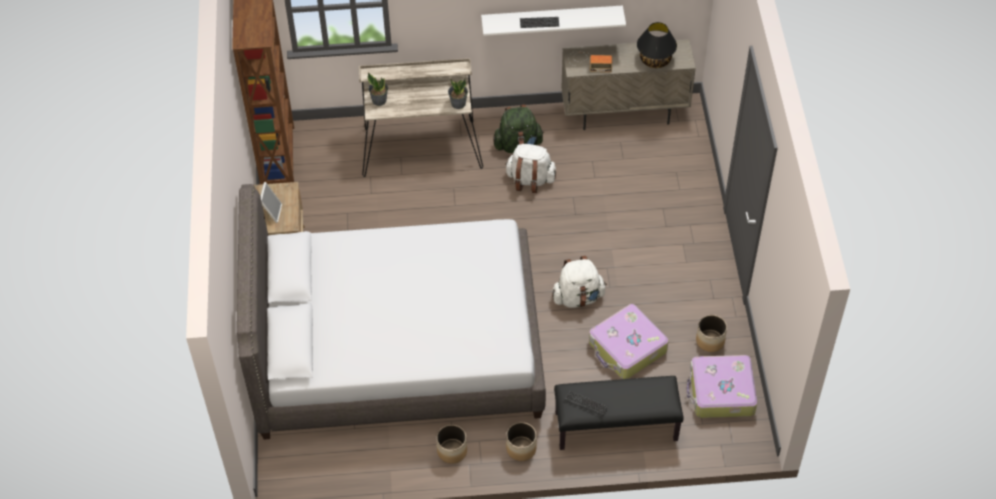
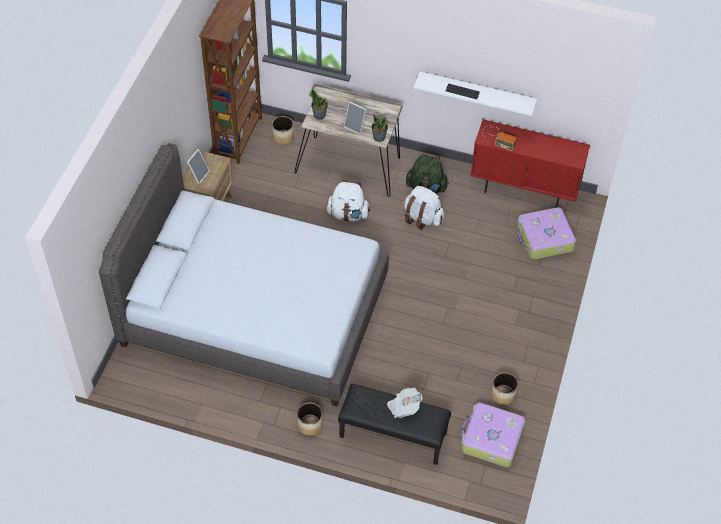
camera: 20 degrees right, 0 degrees up
(426, 100) = (355, 126): none -> picture frame
(452, 451) = (256, 407): planter -> planter (283, 137)
(578, 297) = (414, 322): white backpack -> white backpack (348, 214)
(624, 114) = (523, 191): beige cabinet -> red cabinet
(626, 389) = (404, 407): none -> newspaper
(627, 348) = (433, 376): suitcase -> suitcase (544, 239)
(655, 60) = (553, 152): black table lamp -> none

